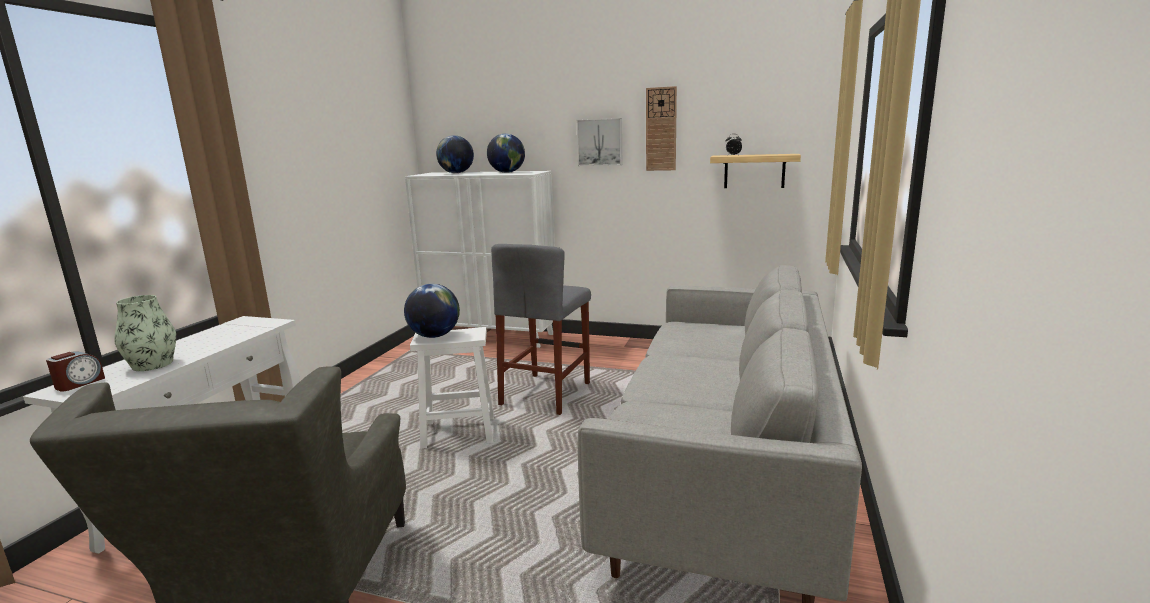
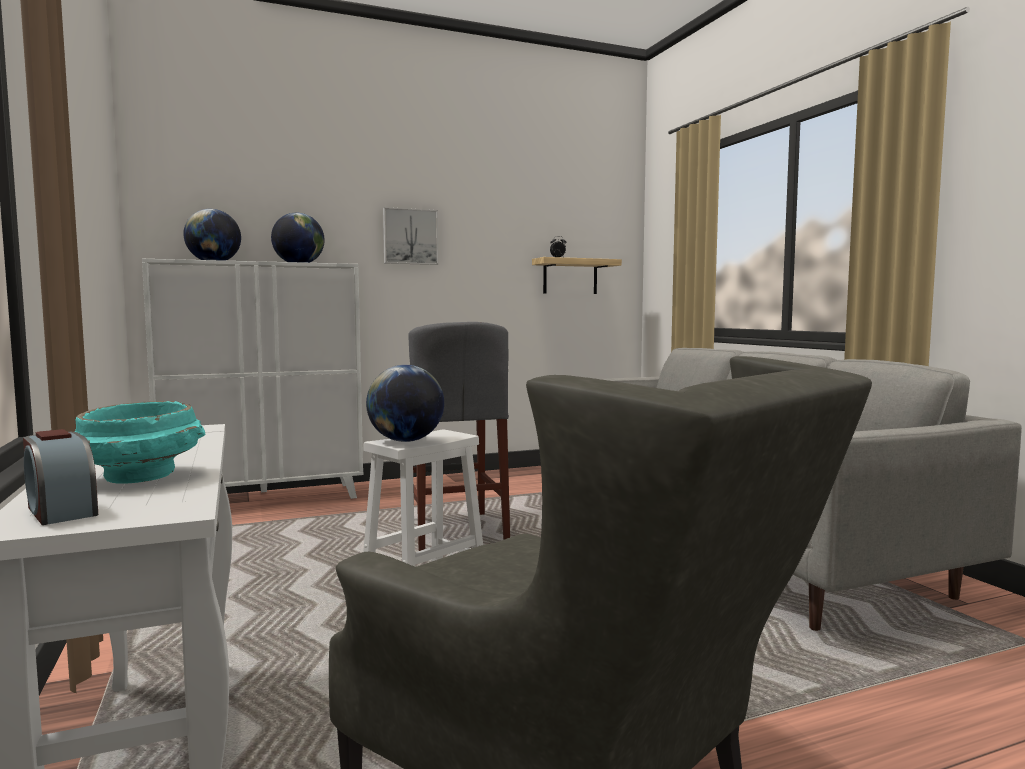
camera: 40 degrees left, 10 degrees down
(79, 383) = (60, 511): alarm clock -> alarm clock turned 150 degrees clockwise
(152, 364) = (142, 476): vase -> turquoise bowl
(661, 129) = (479, 227): wall clock -> none

